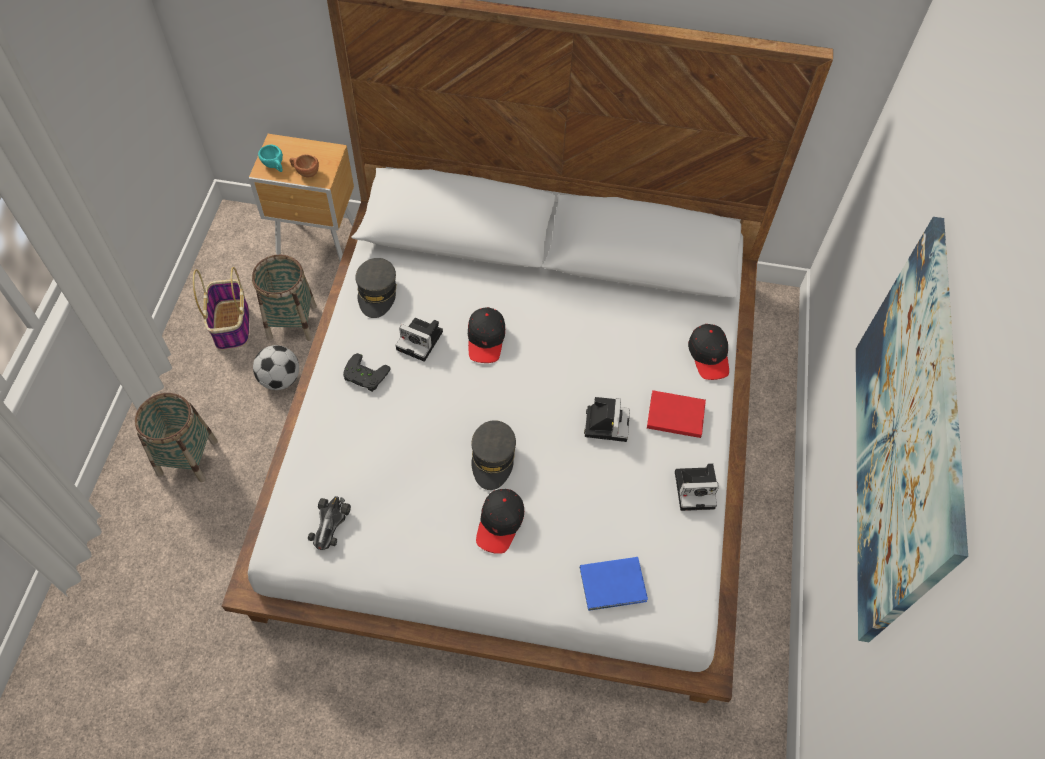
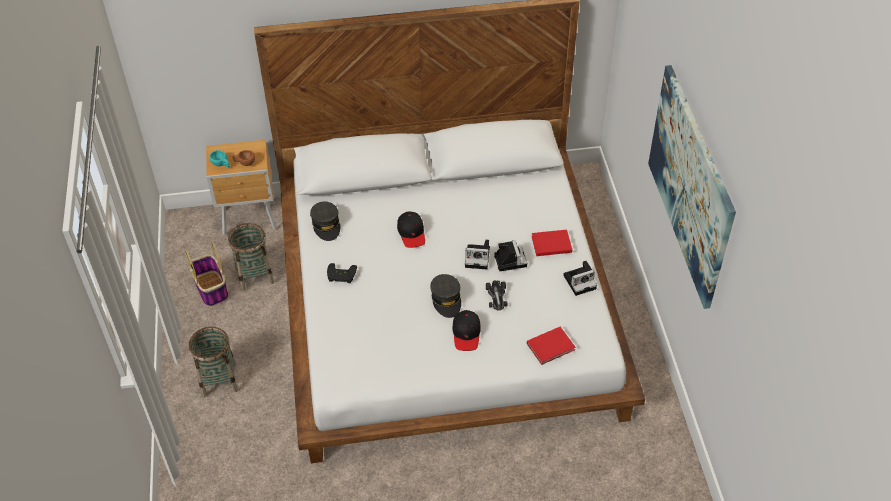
camera: 15 degrees left, 10 degrees down
(280, 379) = (263, 313): football -> none
(329, 523) = (358, 364): toy car -> toy car (496, 296)
(421, 341) = (369, 245): camera -> camera (478, 257)
(614, 585) = (552, 347): blue book -> red book
(709, 355) = (558, 205): black cap -> none

